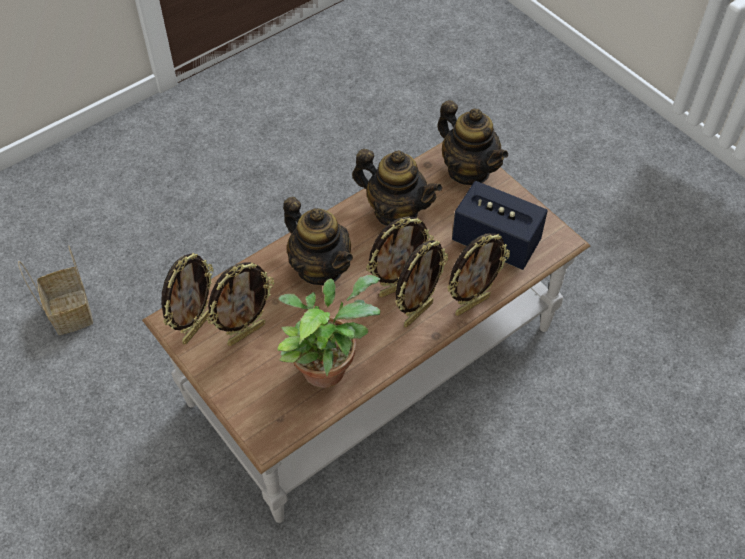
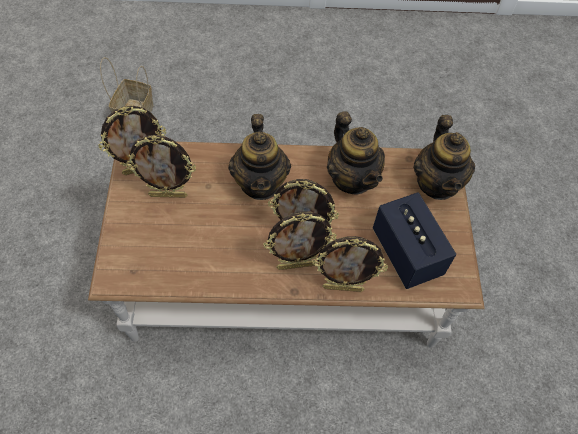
camera: 35 degrees right, 5 degrees up
(327, 365) = (199, 256): potted plant -> none

